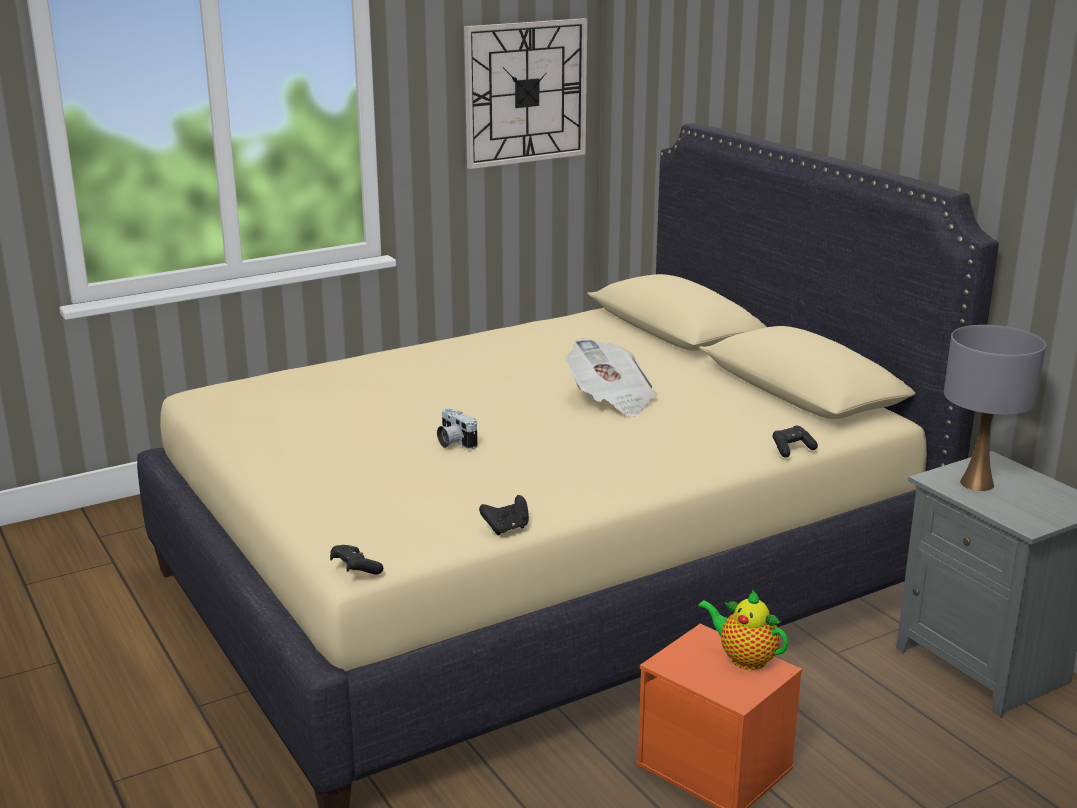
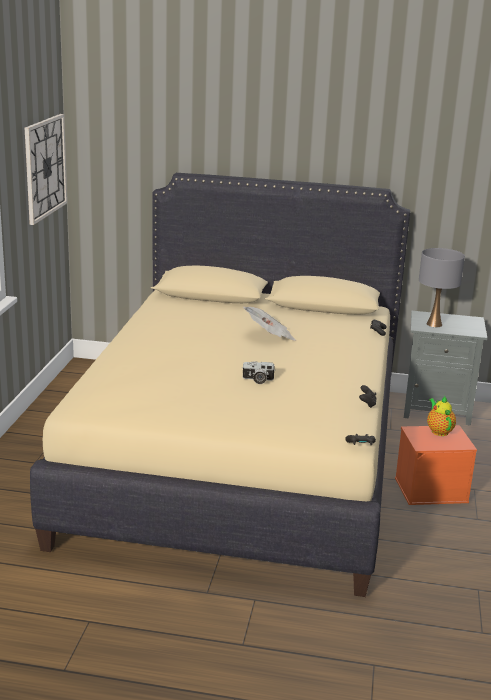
camera: 50 degrees left, 0 degrees up
(744, 659) = (439, 431): teapot -> teapot turned 90 degrees clockwise

